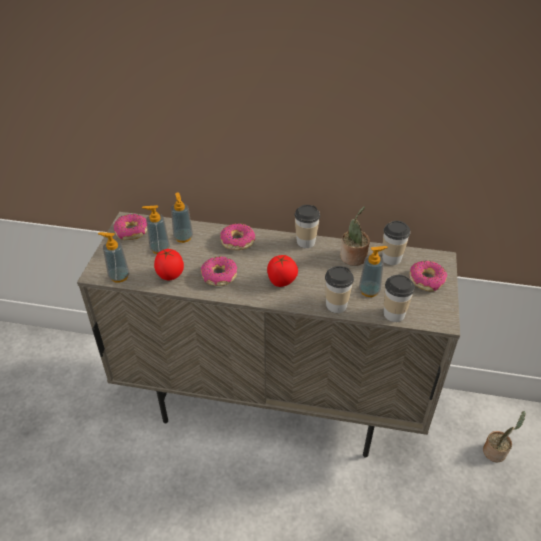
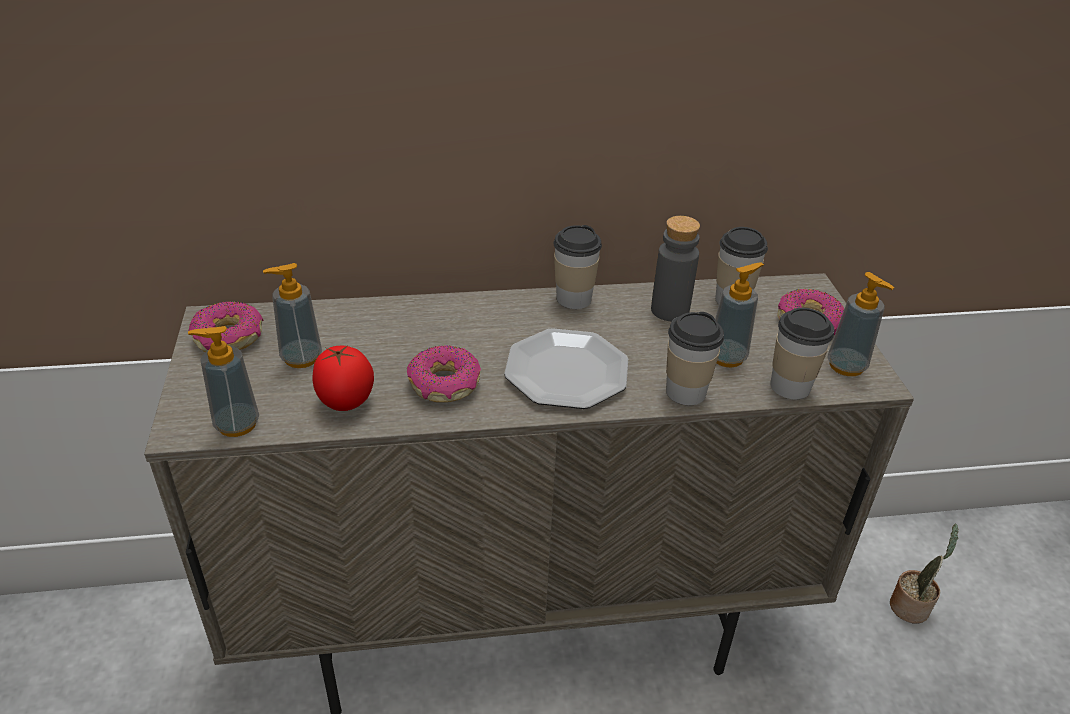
camera: 20 degrees left, 5 degrees down
(183, 237) = (340, 330): soap dispenser -> soap dispenser (846, 366)
(237, 241) = (449, 319): donut -> none
(282, 282) = (567, 372): tomato -> plate
(353, 258) = (670, 310): potted plant -> grey bottle

